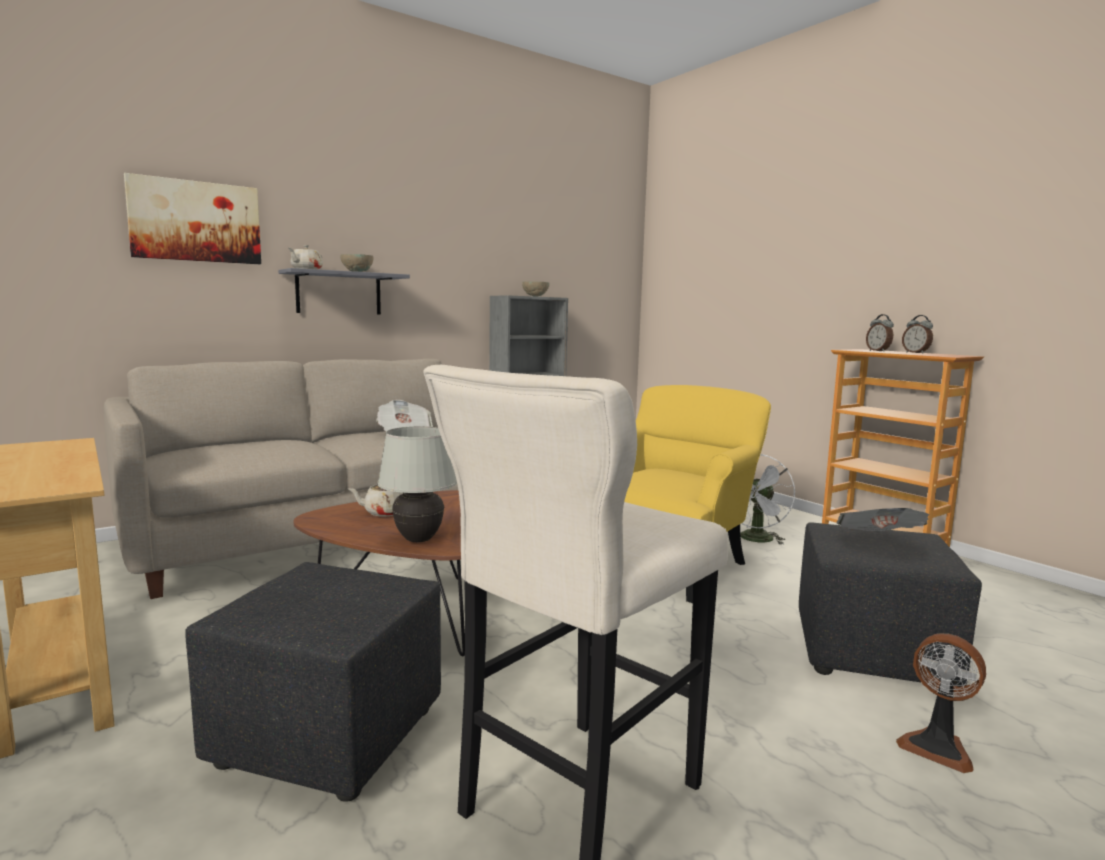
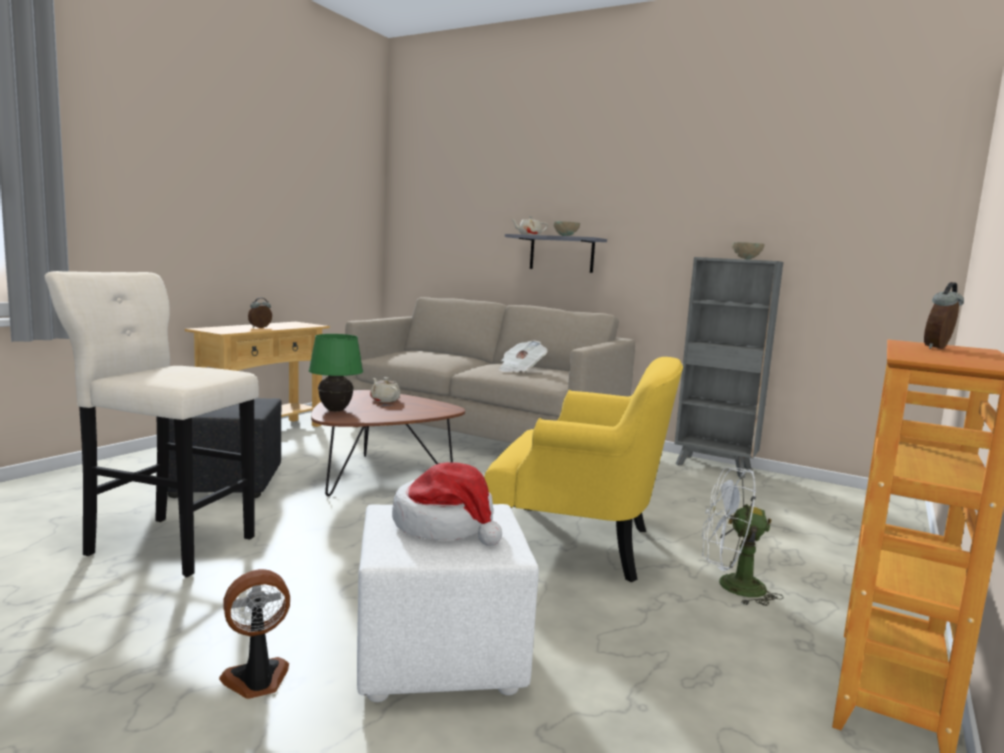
camera: 65 degrees right, 0 degrees up
(195, 221) = (477, 204): picture -> none
(418, 540) = (335, 410): white table lamp -> green table lamp
(872, 654) = (441, 657): black ottoman -> white ottoman
(878, 543) = (446, 525): newspaper -> hat
(916, 353) = (967, 356): alarm clock -> alarm clock (260, 328)
(937, 747) = (257, 681): fan -> fan turned 45 degrees clockwise

